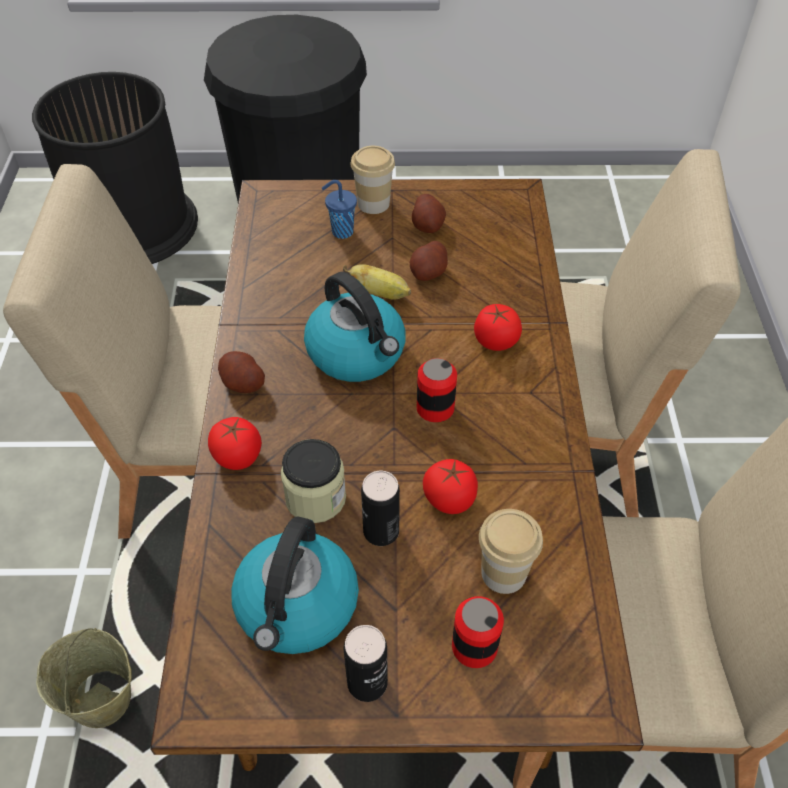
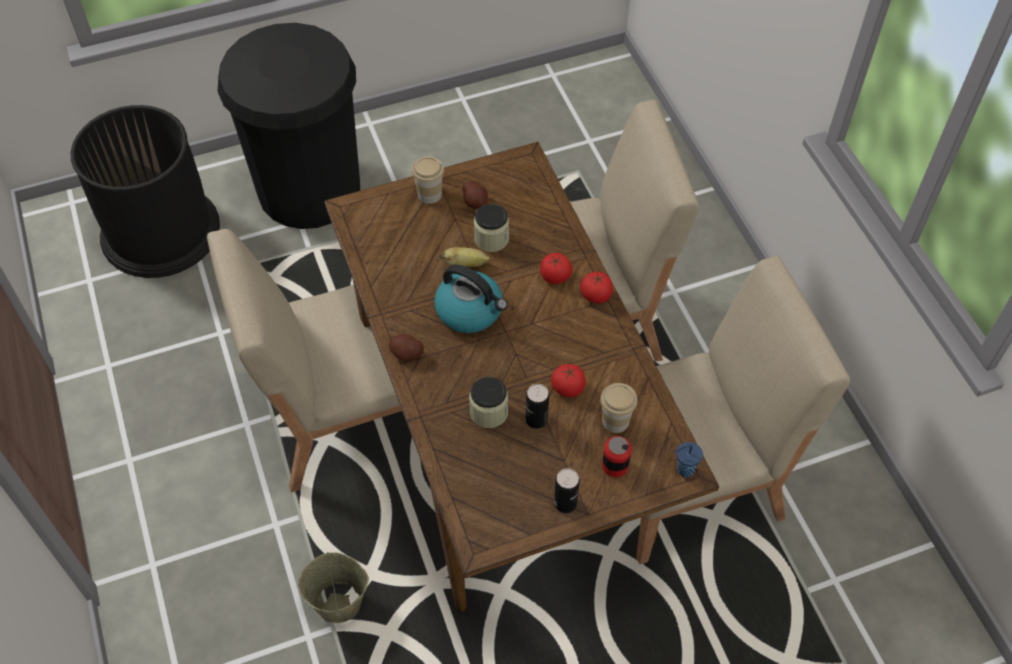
camera: 20 degrees left, 5 degrees up
(238, 456) = (428, 401): tomato -> tomato (596, 295)
(297, 607) = (508, 477): kettle -> none
(341, 232) = (417, 224): blue cup -> blue cup (684, 469)
(428, 273) = (491, 239): potato -> jar
(435, 408) = (536, 334): can -> none

